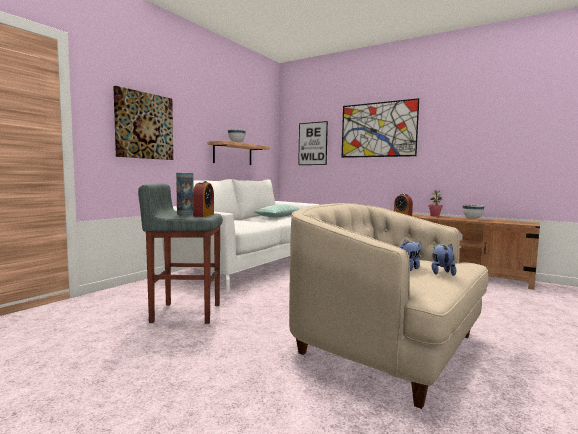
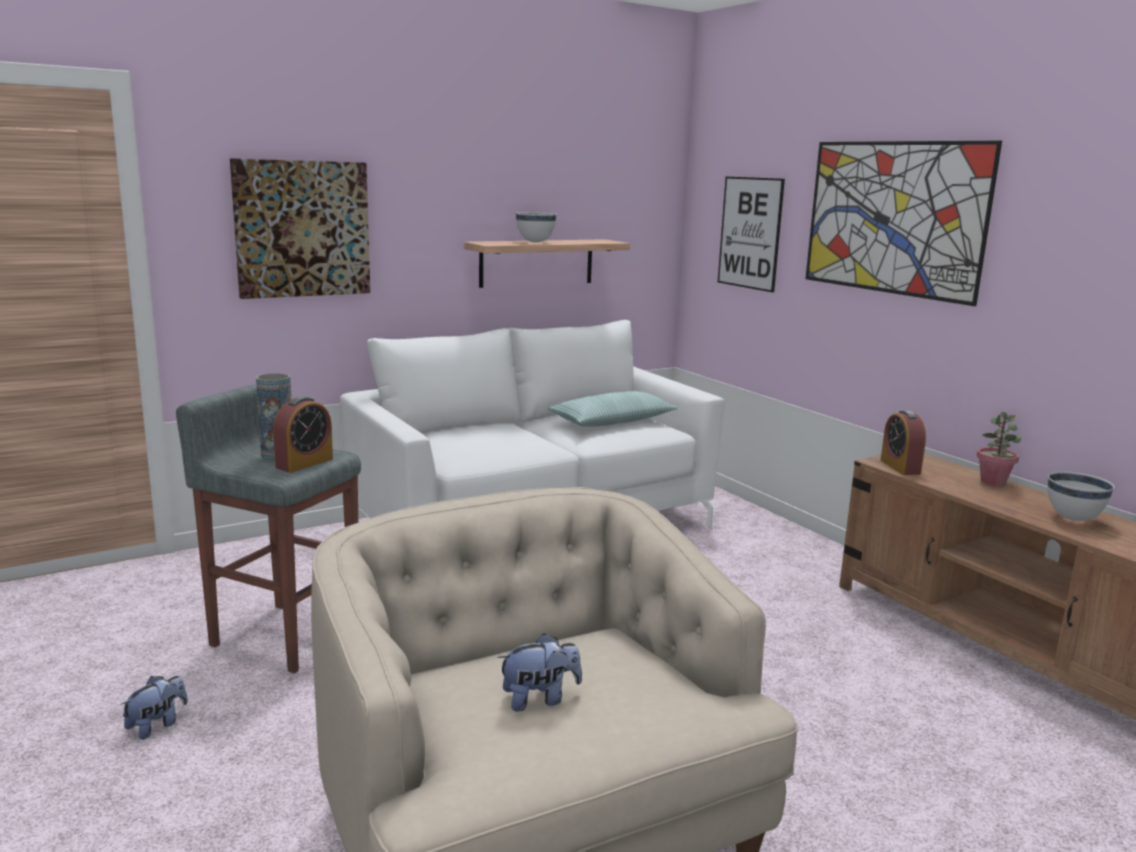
camera: 25 degrees right, 10 degrees up
(441, 272) = (581, 734): plush toy -> plush toy (157, 725)

